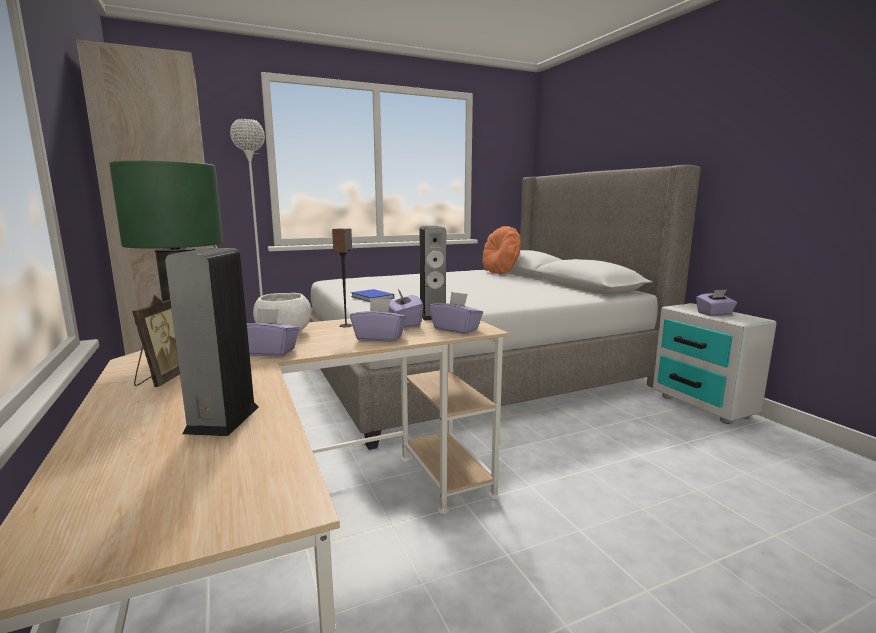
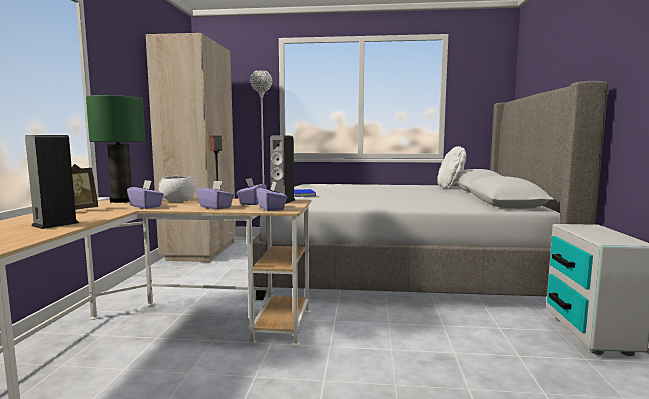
camera: 30 degrees right, 5 degrees down
(500, 273) = (450, 188): orange pillow -> white pillow
(714, 314) = (595, 234): purple tissue box -> none

